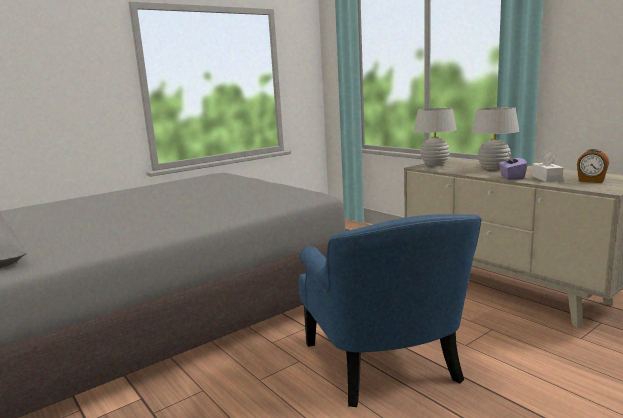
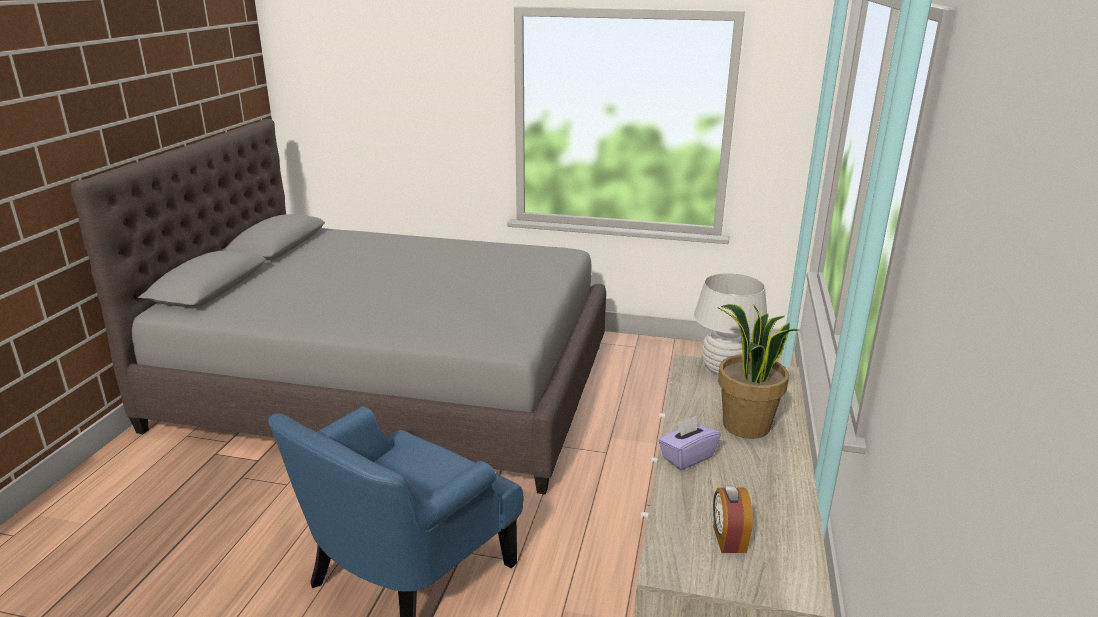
camera: 50 degrees right, 10 degrees up
(493, 168) = (745, 426): white table lamp -> potted plant
(546, 178) = (708, 491): white tissue box -> none

